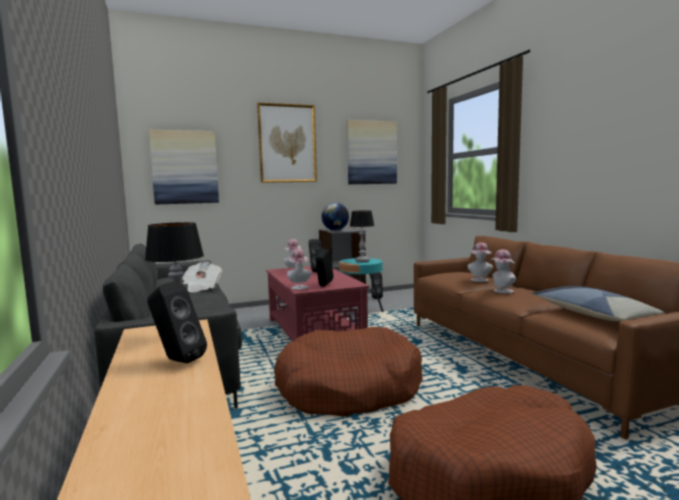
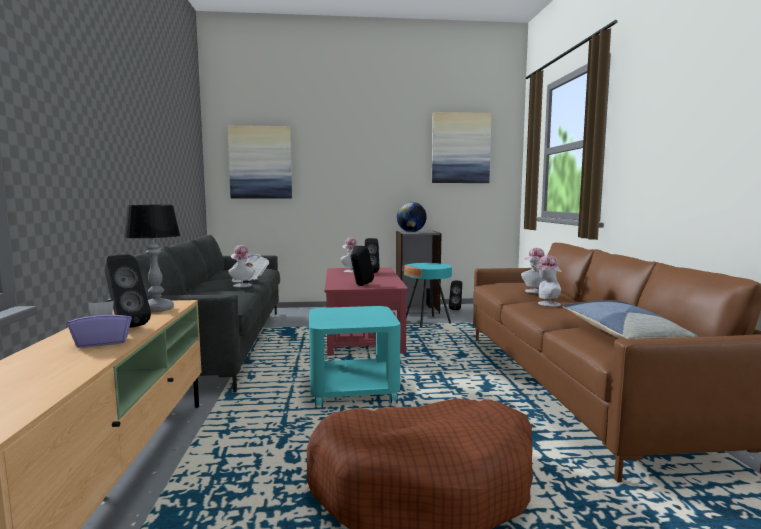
camera: 15 degrees right, 0 degrees up
(181, 384) = (103, 342): none -> purple tissue box
(287, 143) = (365, 138): picture -> none
(299, 287) = (336, 285): hat -> hat (242, 285)
(348, 388) = (352, 389): brown dog bed -> turquoise side table
(362, 261) = (430, 266): table lamp -> none

